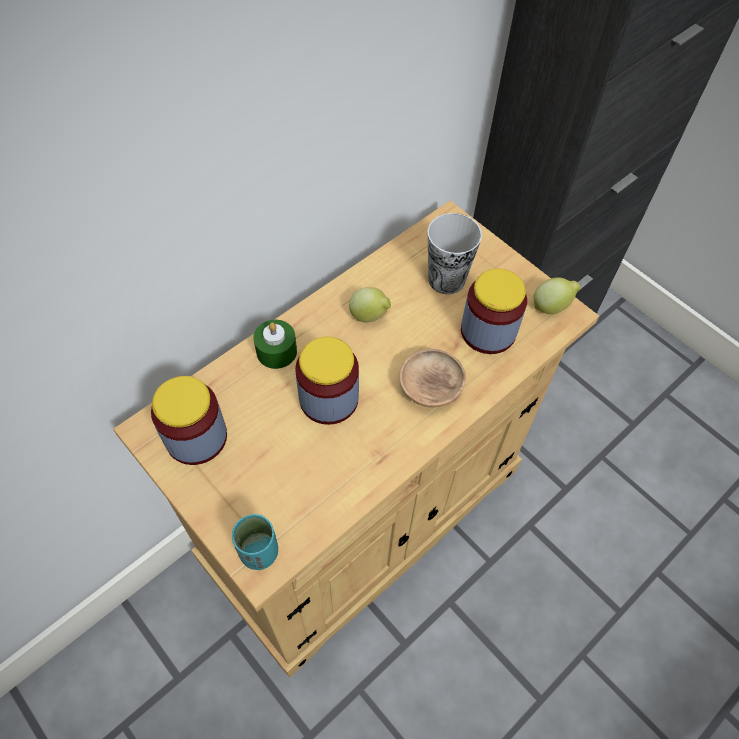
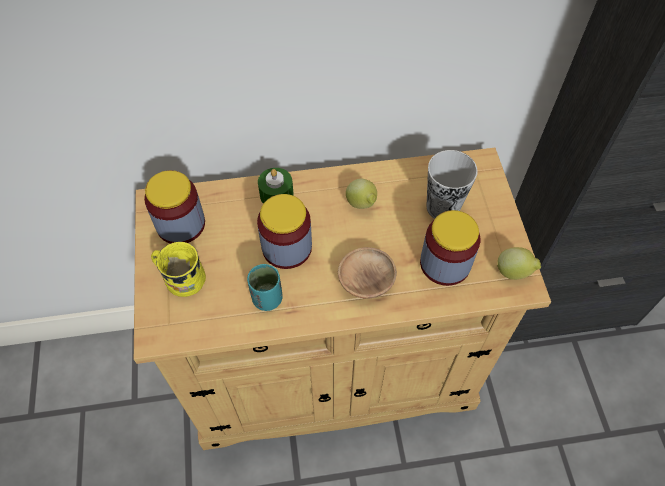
camera: 35 degrees right, 0 degrees up
(240, 493) = (180, 277): none -> yellow mug
(259, 552) = (162, 324): turquoise cup -> turquoise cup (267, 299)

